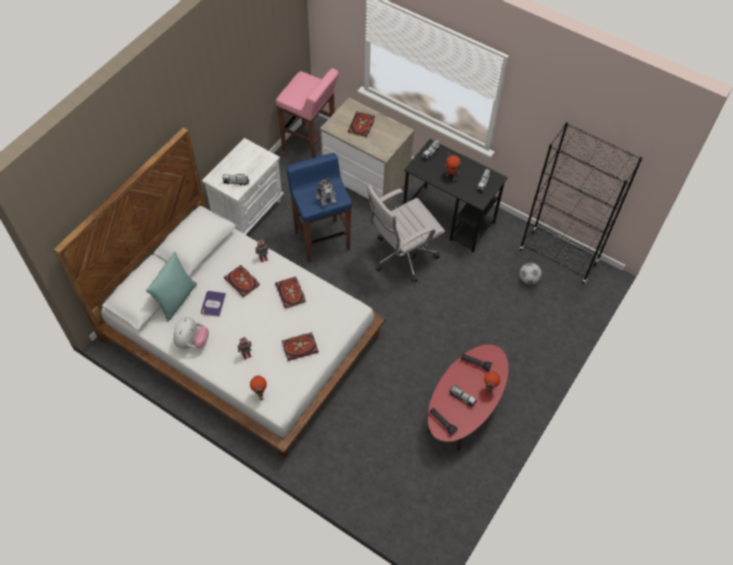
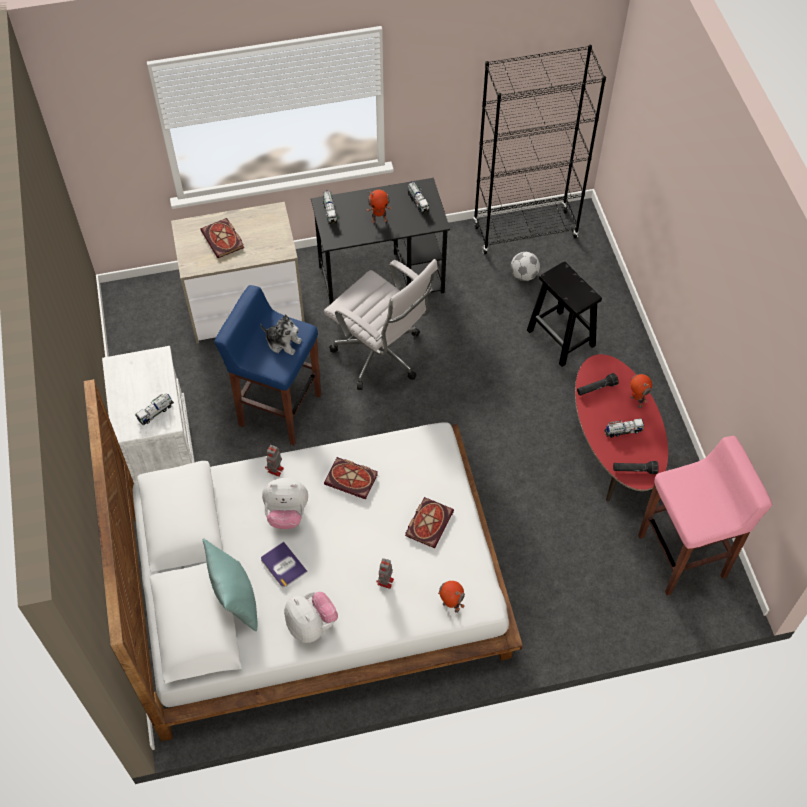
camera: 45 degrees left, 0 degrees up
(243, 282) = (286, 513): book -> plush toy
(310, 144) = (141, 320): pink stool -> pink stool (683, 556)
(401, 257) = (382, 356): white office chair -> white office chair turned 60 degrees counterclockwise
(508, 329) = (561, 338): none -> black stool

